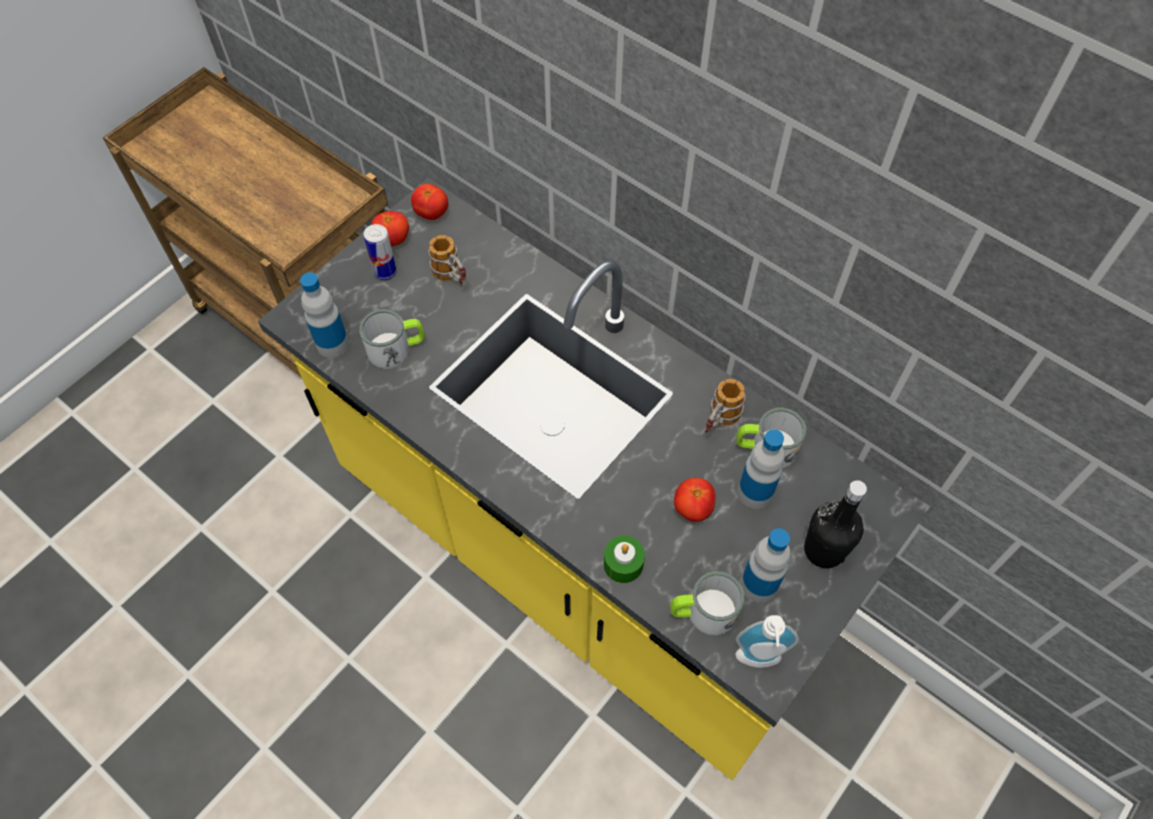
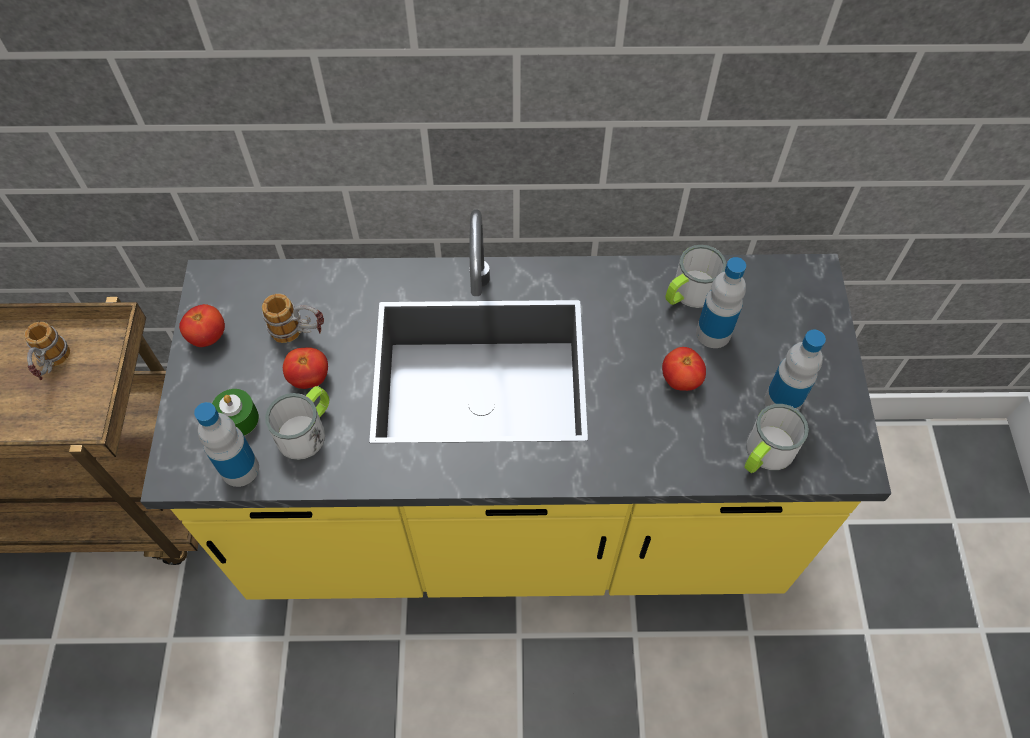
camera: 40 degrees left, 0 degrees up
(385, 272) = (229, 370): can -> none
(431, 213) = (223, 289): tomato -> tomato (309, 378)
(623, 564) = (672, 464): green candle -> green candle (238, 419)
(718, 423) = (636, 299): mug -> mug (53, 366)
(758, 662) = (837, 459): soap dispenser -> none
(823, 550) = (800, 339): black bottle -> none

